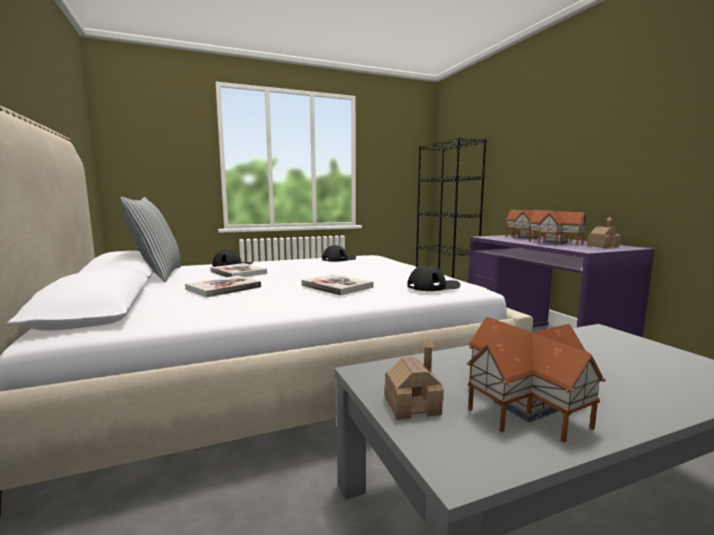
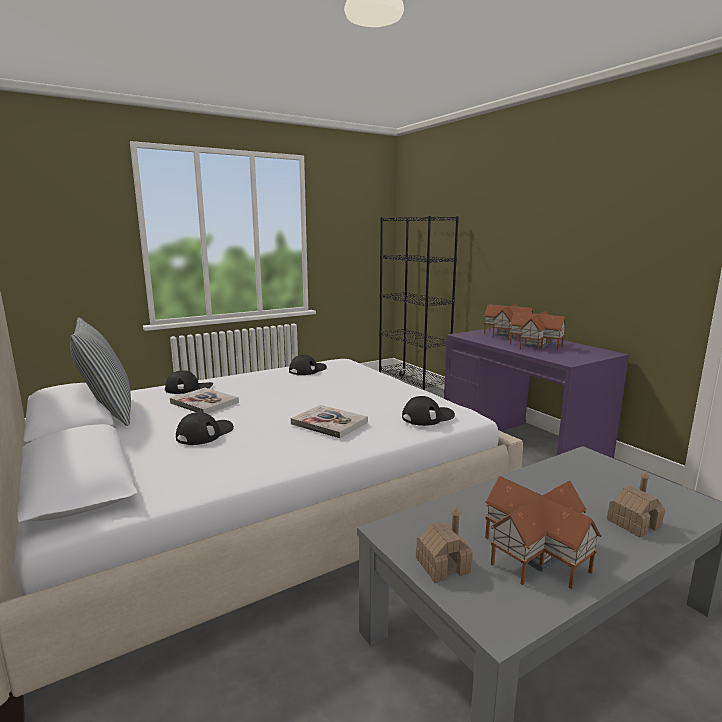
camera: 10 degrees left, 5 degrees up
(223, 288) = (205, 433): book -> black cap
(602, 246) = (581, 352): toy house -> toy house (633, 523)

